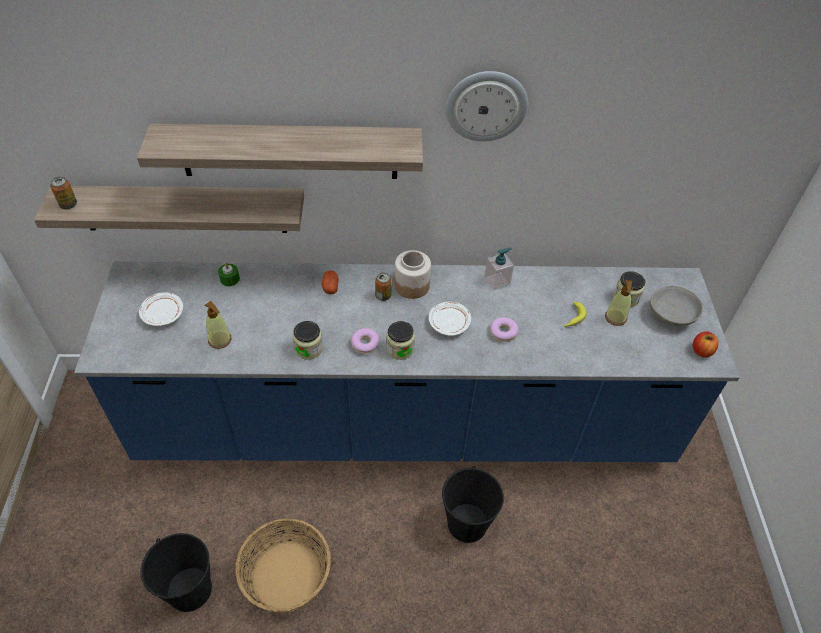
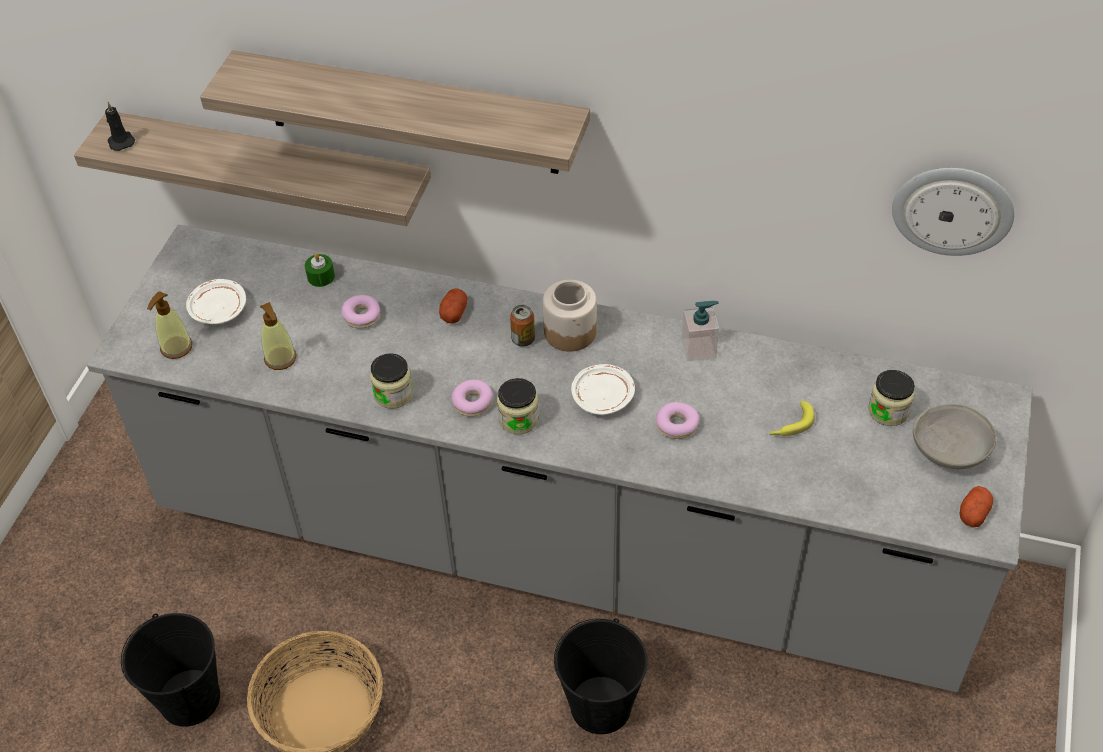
camera: 20 degrees right, 0 degrees up
(68, 205) = (121, 141): can -> black candle
(268, 300) = (362, 316): none -> donut
(405, 426) = (557, 545): blue counter -> grey counter
(486, 105) = (679, 91): wall clock -> wall clock (952, 209)
(615, 318) = (858, 437): soap dispenser -> soap dispenser (176, 347)
(701, 351) = (973, 513): apple -> potato

